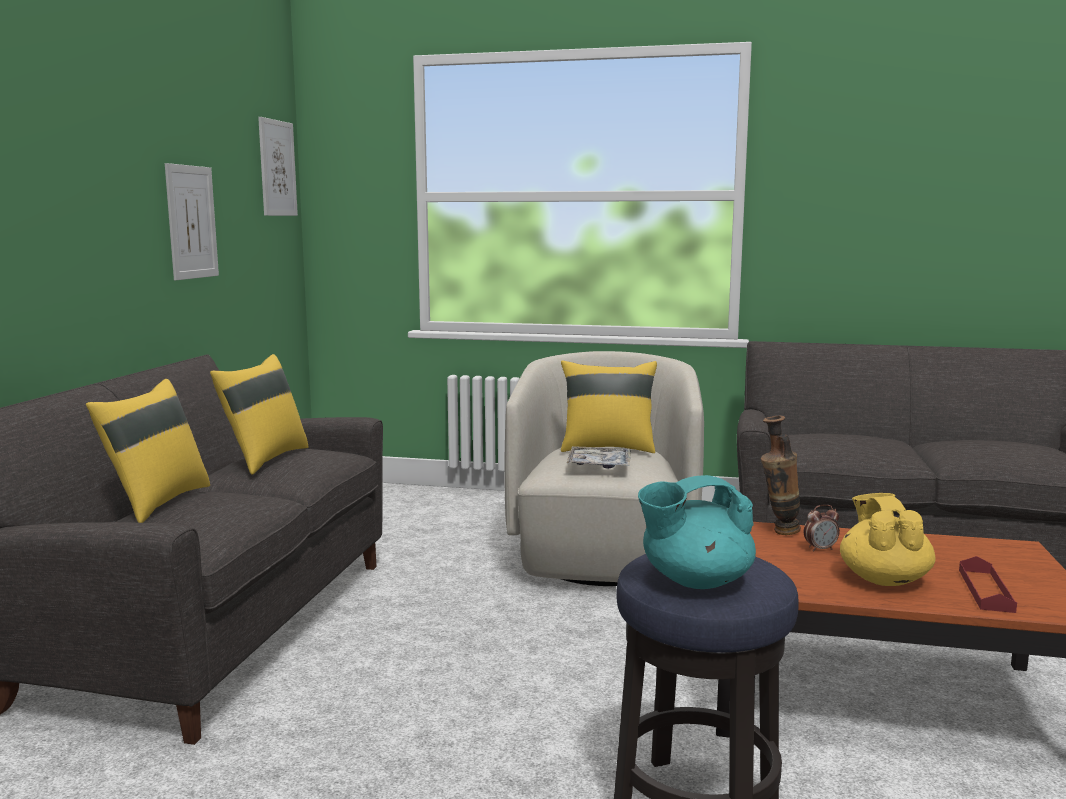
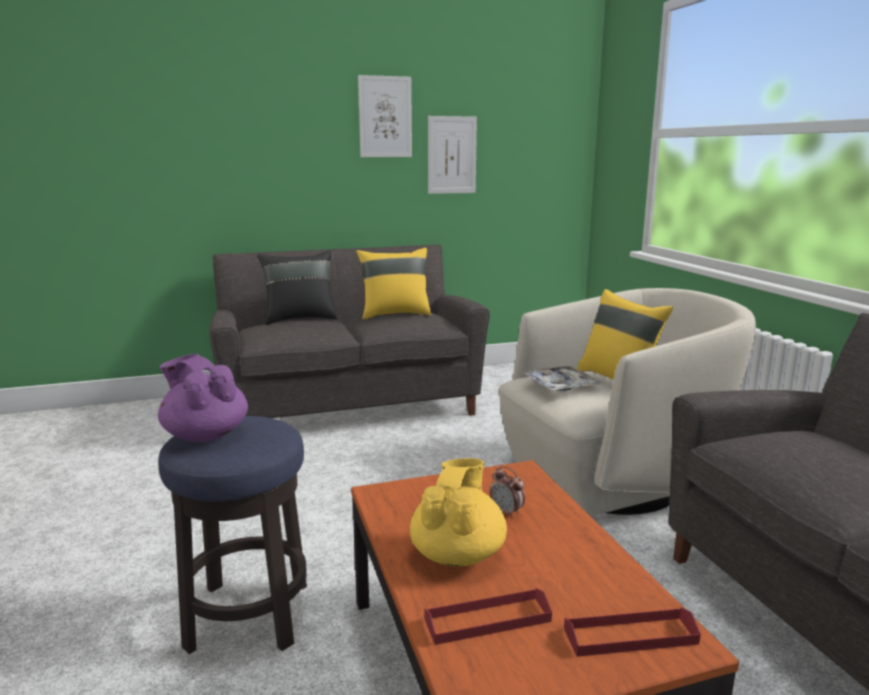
camera: 60 degrees right, 5 degrees up
(156, 502) = (300, 319): yellow pillow -> black pillow
(277, 168) = (563, 113): picture -> picture (385, 117)
(694, 581) = (205, 435): turquoise teapot -> purple teapot
(778, 532) = (529, 487): vase -> none
(883, 579) = (458, 554): yellow teapot -> yellow teapot turned 45 degrees counterclockwise
(1011, 558) = (630, 636): none -> red tray

